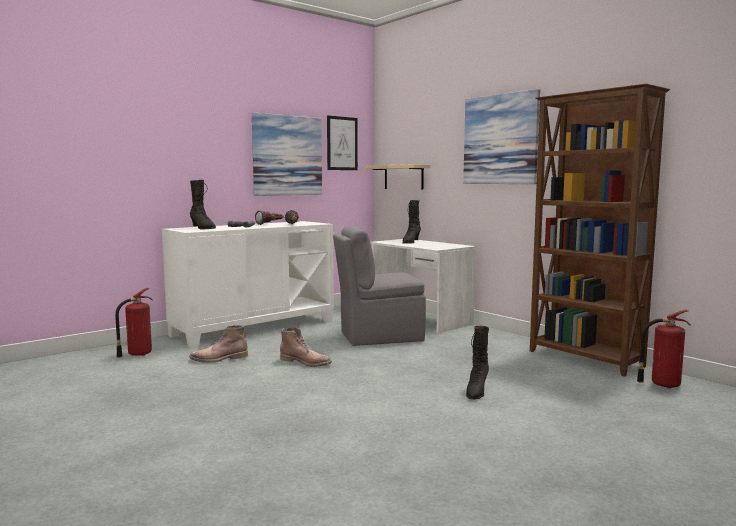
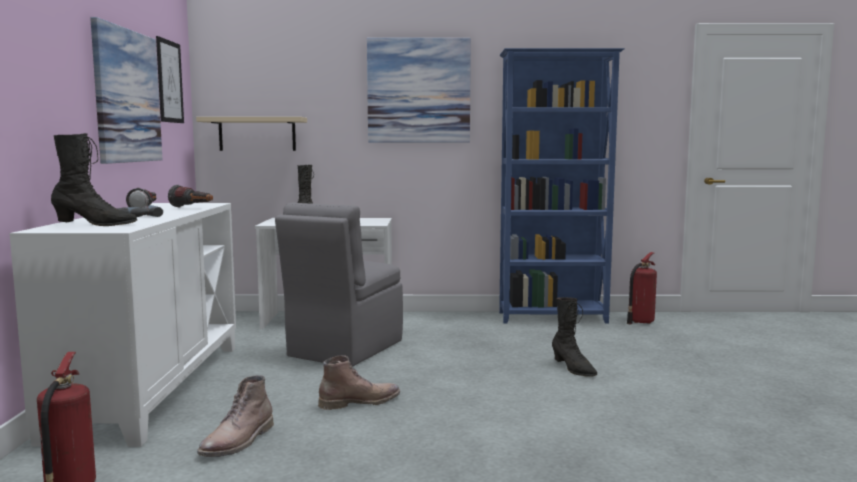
camera: 50 degrees left, 0 degrees up
(585, 359) = (553, 318): brown bookcase -> blue bookcase

